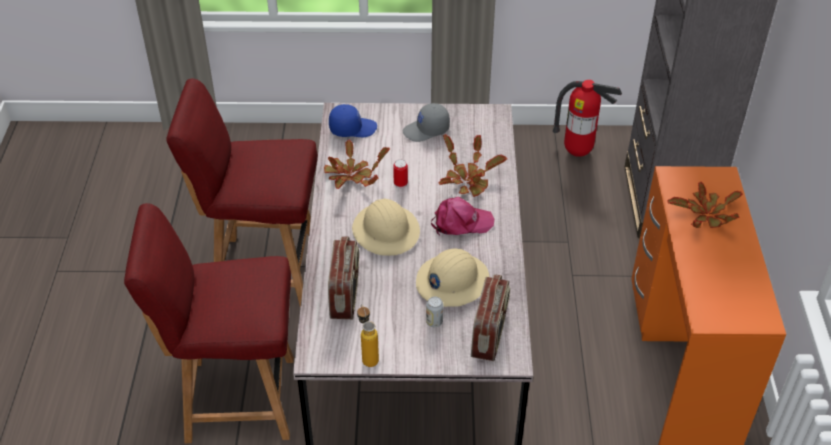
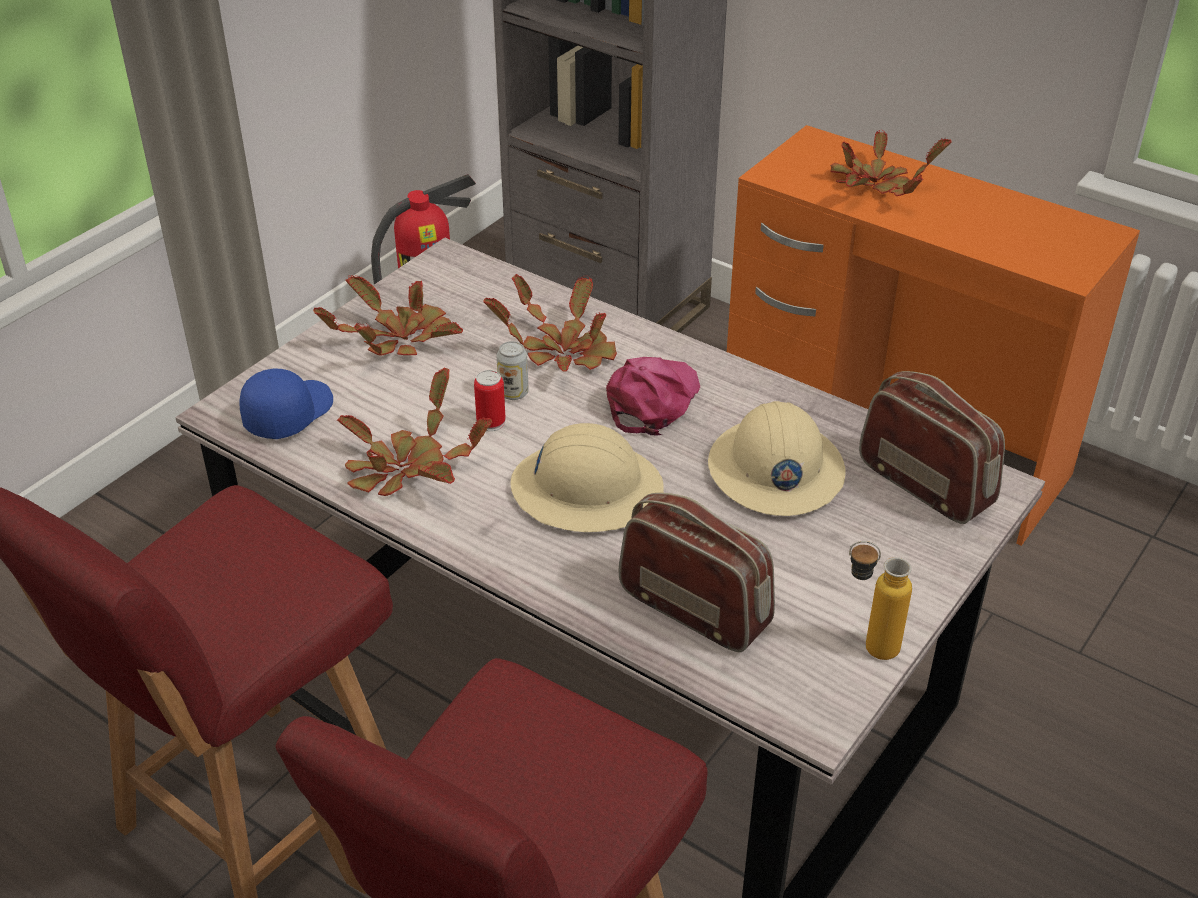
camera: 55 degrees left, 5 degrees down
(426, 130) = (398, 339): grey cap -> potted plant
(434, 322) = (850, 531): can -> can (513, 393)

